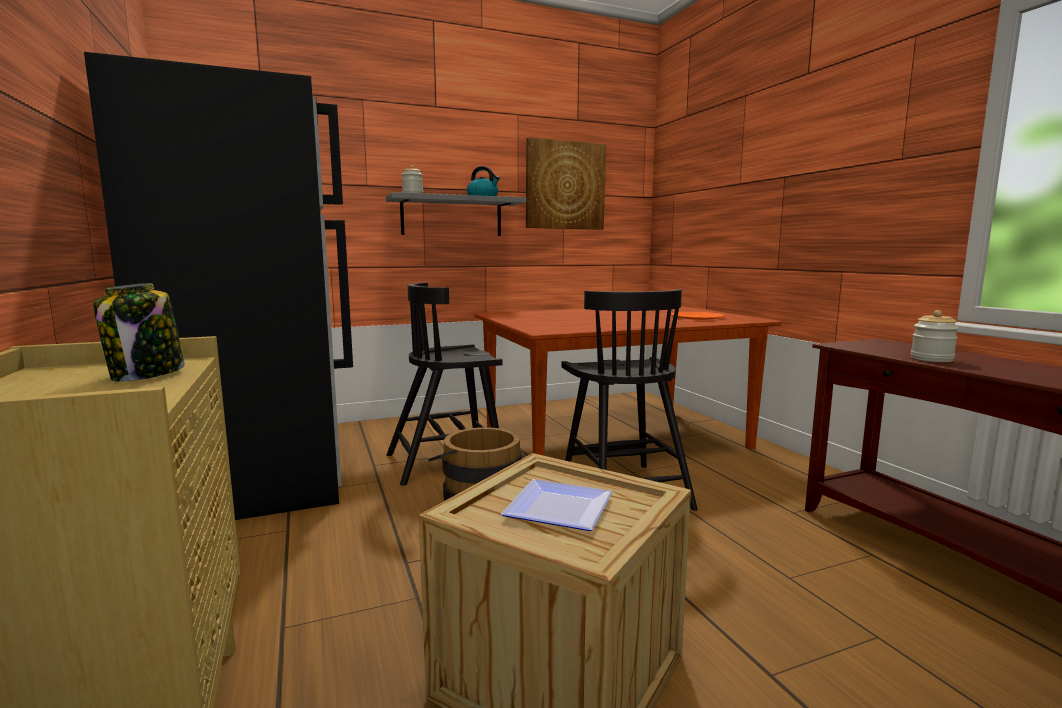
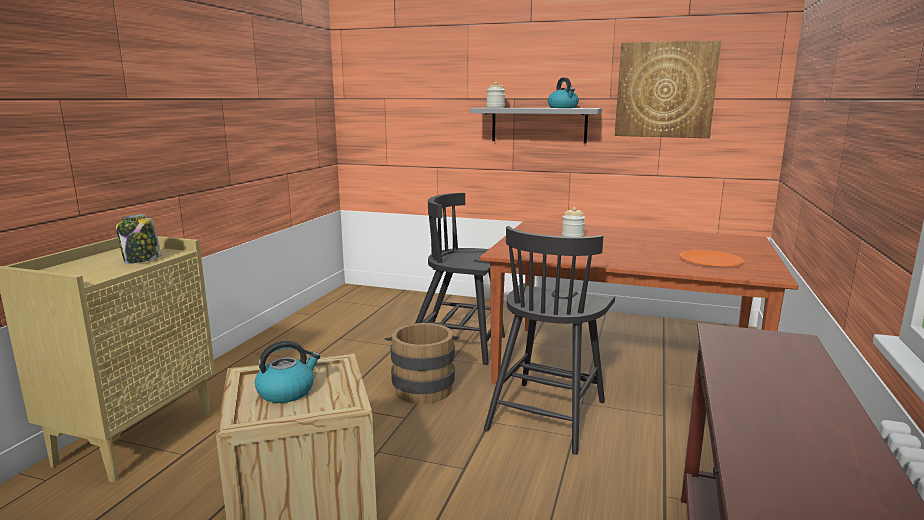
camera: 40 degrees right, 5 degrees up
(259, 473) = (344, 318): black fridge -> none
(555, 509) = (287, 391): plate -> kettle
(931, 359) = (741, 375): jar -> jar (572, 236)

